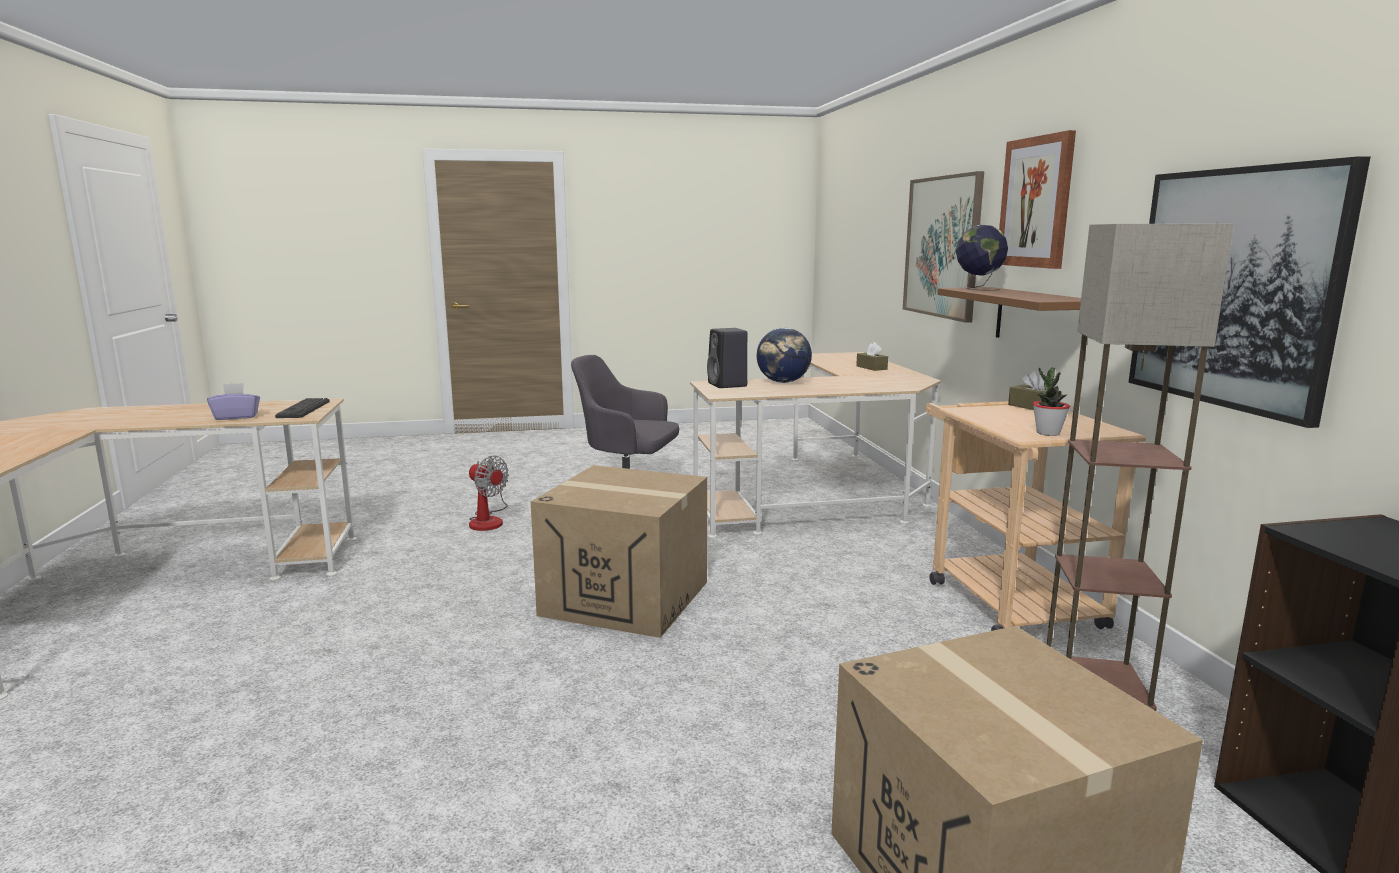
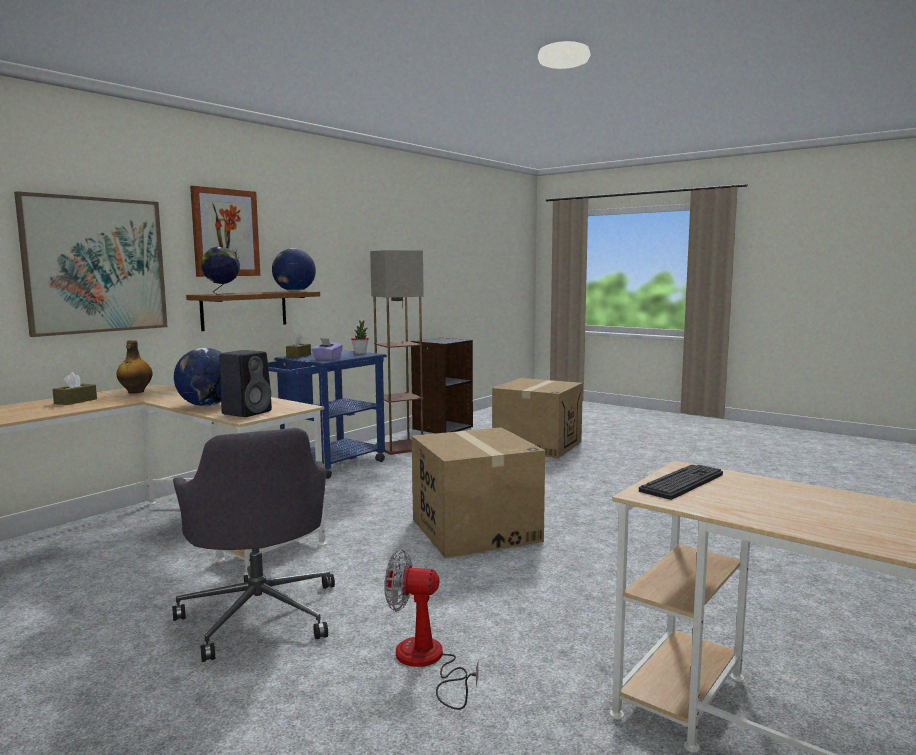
camera: 130 degrees left, 5 degrees down
(236, 417) = (773, 489): purple tissue box -> purple tissue box (327, 359)
(488, 520) = (427, 662): fan -> fan turned 75 degrees counterclockwise
(897, 377) = (135, 392): none -> bottle
(1005, 598) = (326, 466): beige cart -> blue cart
(1048, 298) = (294, 291): none -> globe
(1234, 288) = (355, 277): picture -> none

